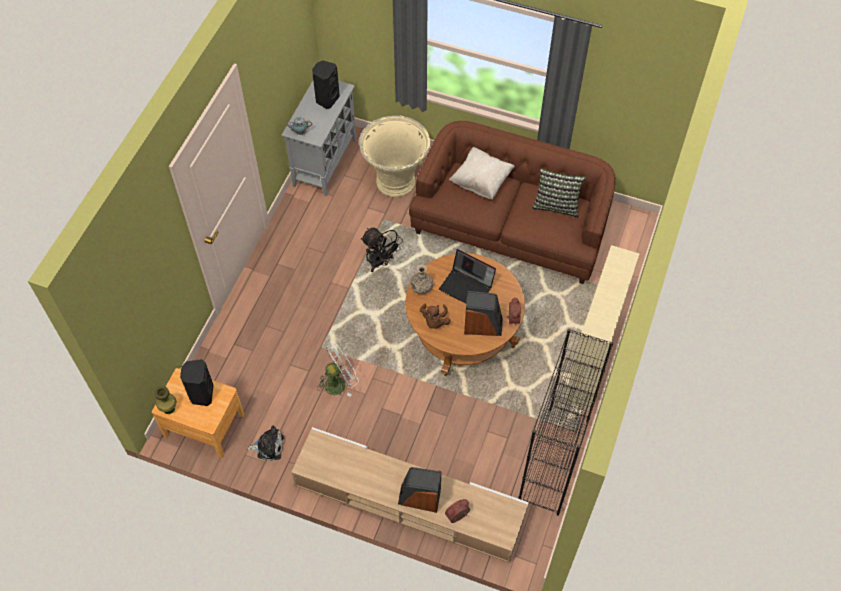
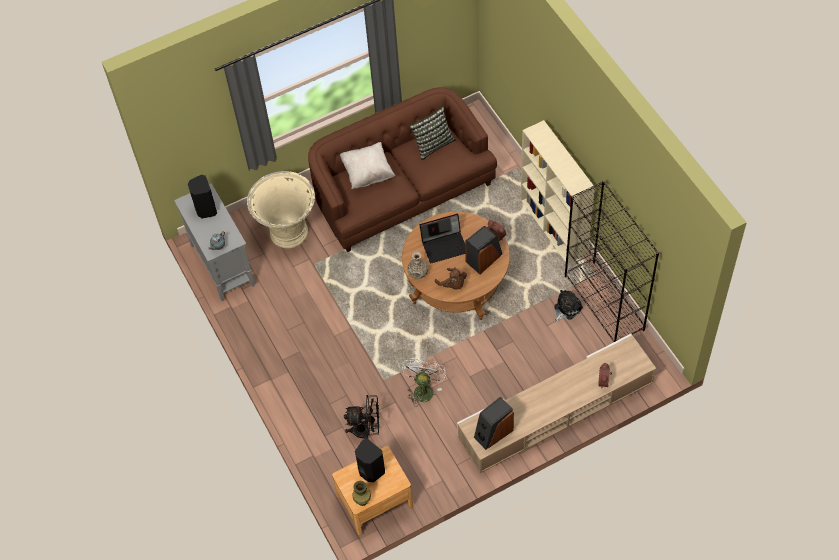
camera: 45 degrees left, 0 degrees up
(268, 446) = (432, 470): plush toy -> plush toy (566, 308)
(380, 263) = (349, 293): black fan -> black fan (366, 430)
(419, 497) = (571, 394): speaker -> speaker (493, 433)

